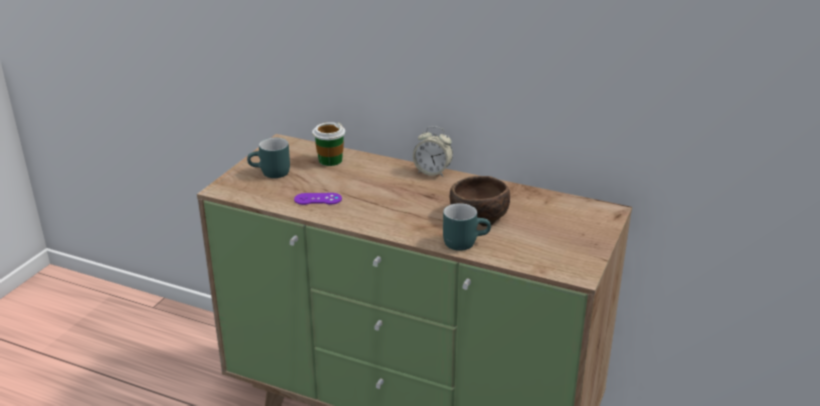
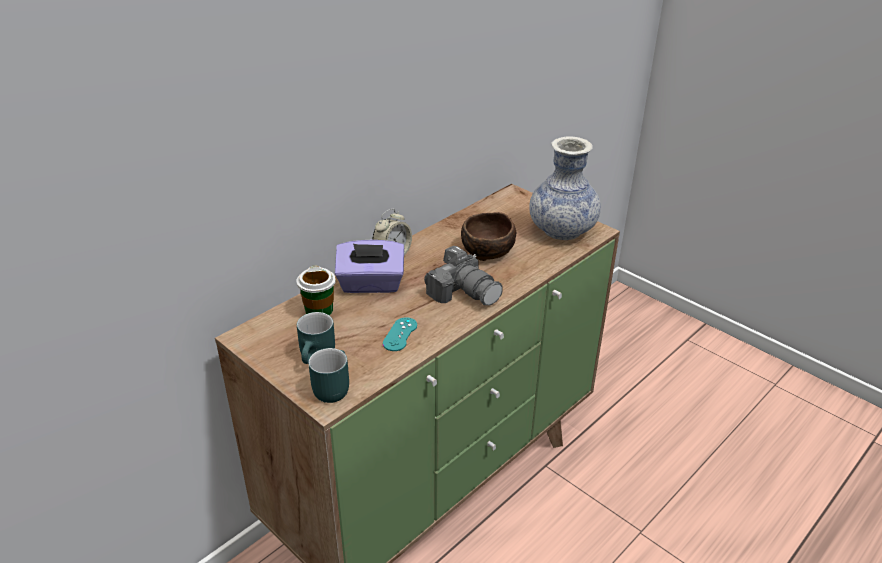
camera: 70 degrees left, 5 degrees up
(318, 199) = (400, 334): purple game controller -> turquoise game controller
(380, 172) = (371, 284): none -> purple tissue box
(398, 216) = (463, 292): none -> camera
(464, 241) = (527, 268): turquoise mug -> turquoise mug (331, 387)
(558, 251) = (562, 230): none -> vase

